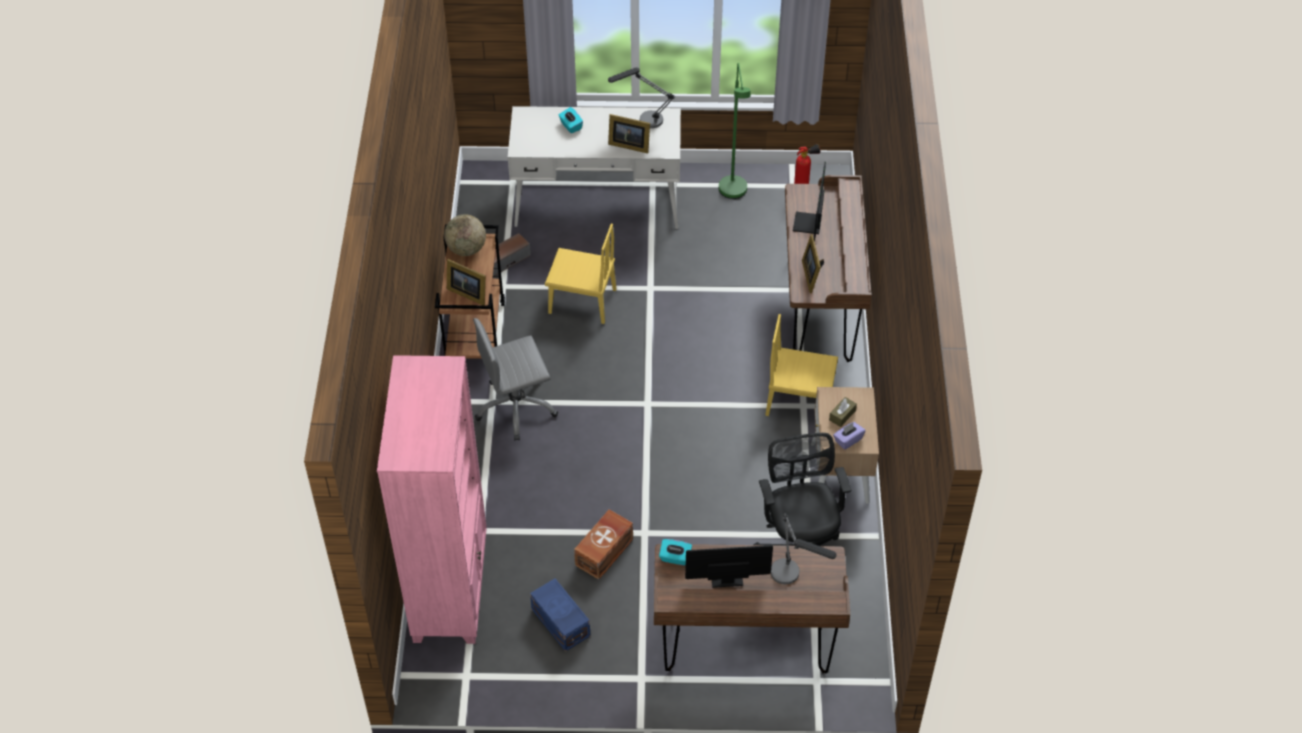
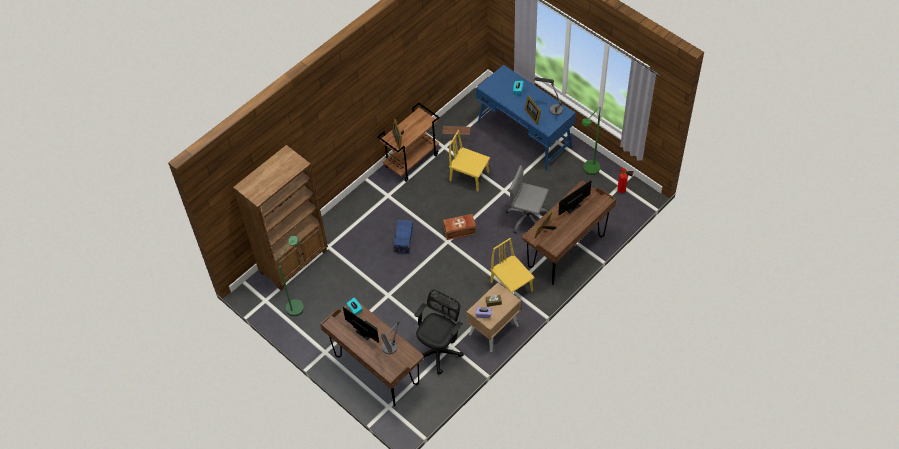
camera: 45 degrees right, 5 degrees up
(451, 588) = (294, 262): pink bookcase -> brown bookcase
(466, 249) = (418, 119): globe -> none
(516, 407) = (394, 205): grey office chair -> grey office chair (527, 218)
(524, 643) = (298, 304): none -> green floor lamp
(560, 623) = (318, 307): blue storage box -> blue storage box (403, 241)
(582, 301) = (469, 176): yellow chair -> yellow chair turned 150 degrees clockwise
(597, 202) = (524, 135): white desk -> blue desk
(605, 552) = (365, 291): brown storage box -> brown storage box (460, 231)

